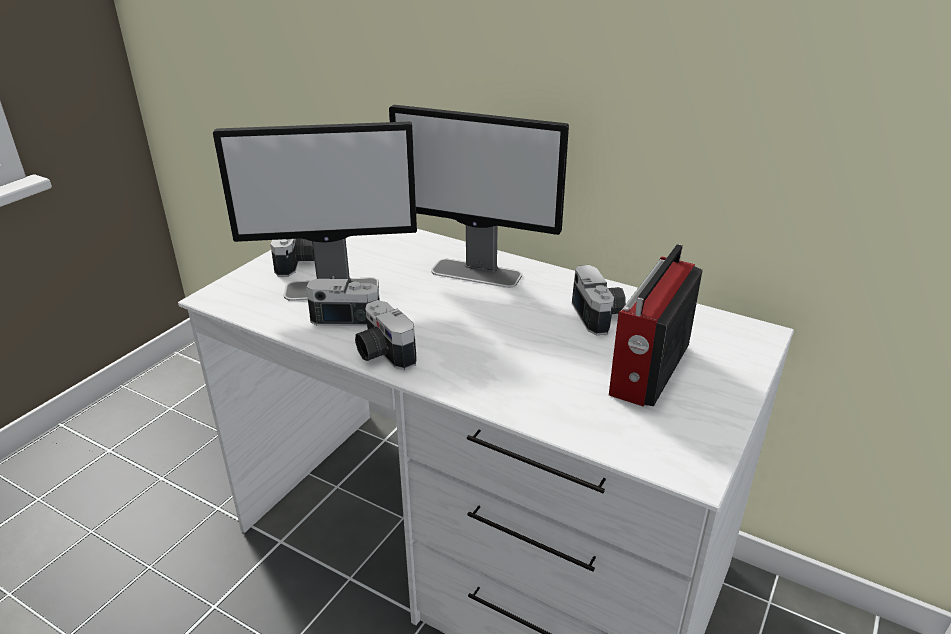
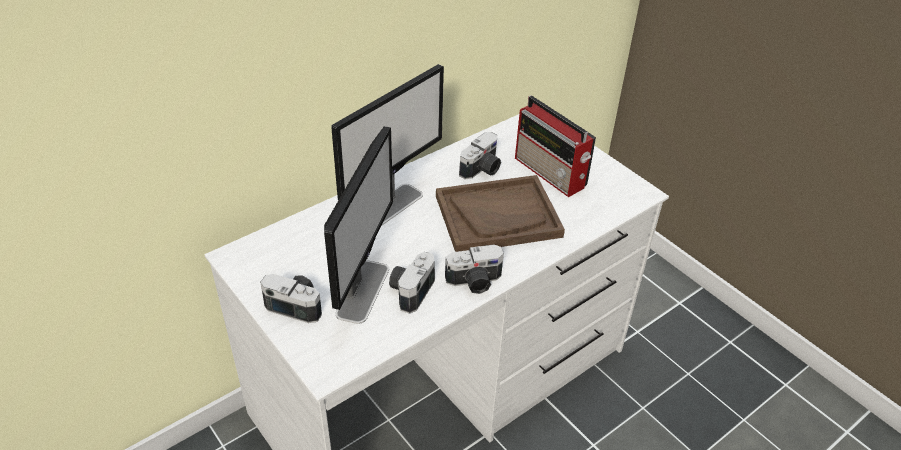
camera: 70 degrees left, 10 degrees up
(516, 345) = (498, 216): none -> brown tray
(599, 315) = (482, 169): camera -> camera turned 120 degrees clockwise

